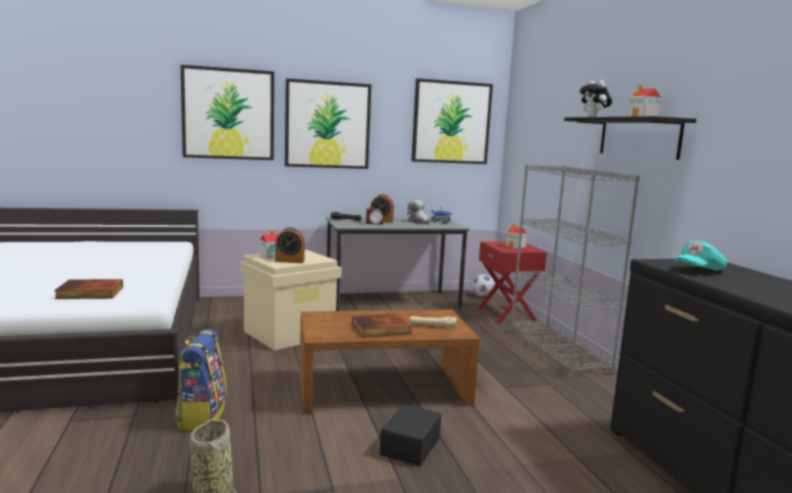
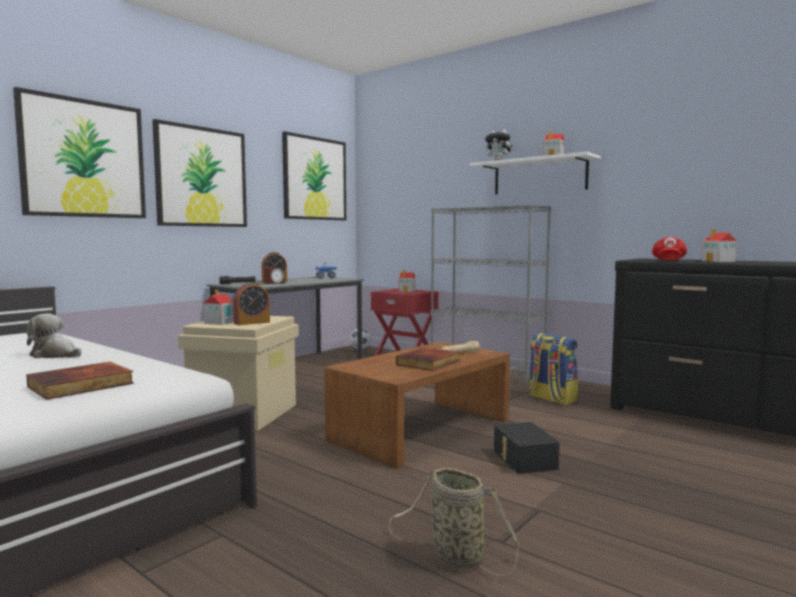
camera: 35 degrees left, 5 degrees down
(201, 416) = (303, 506): backpack -> backpack (551, 399)
(418, 222) = (308, 279): plush toy -> plush toy (55, 355)
(638, 137) = (539, 176): black shelf -> white shelf
(699, 270) = (668, 260): turquoise cap -> red cap
(756, 285) = (718, 261): none -> toy house

